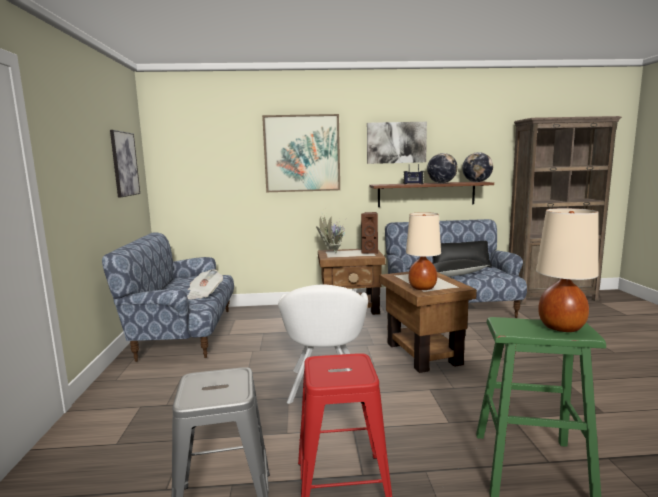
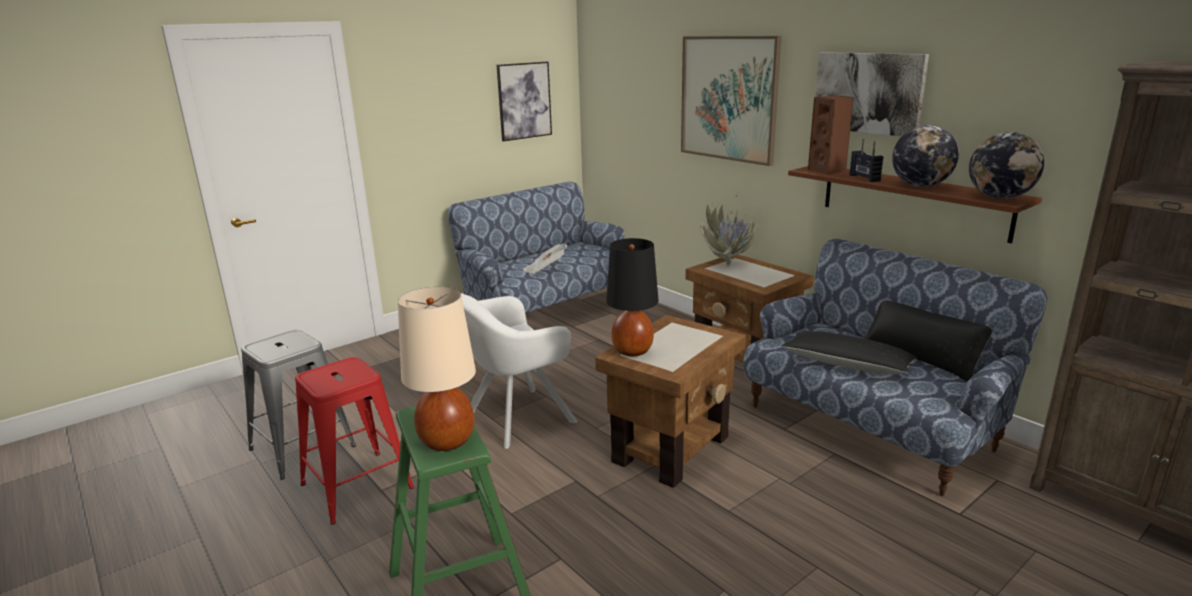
camera: 55 degrees right, 10 degrees up
(370, 252) = (777, 279): brown speaker -> brown speaker (828, 171)
(422, 288) = (632, 351): beige table lamp -> black table lamp

